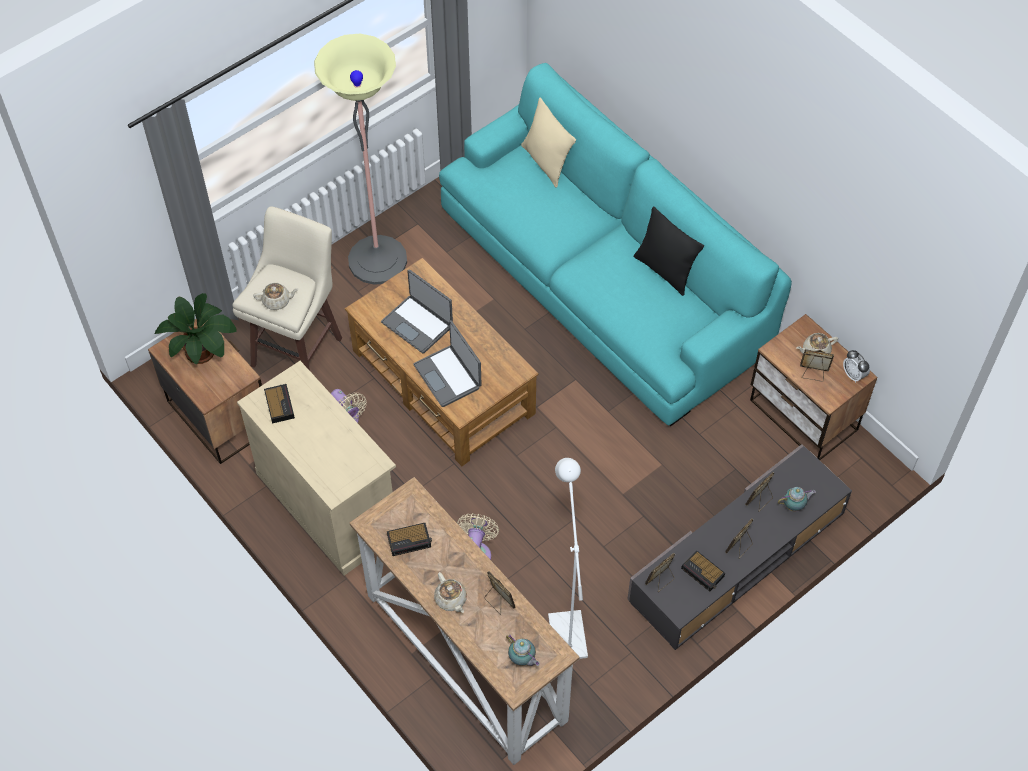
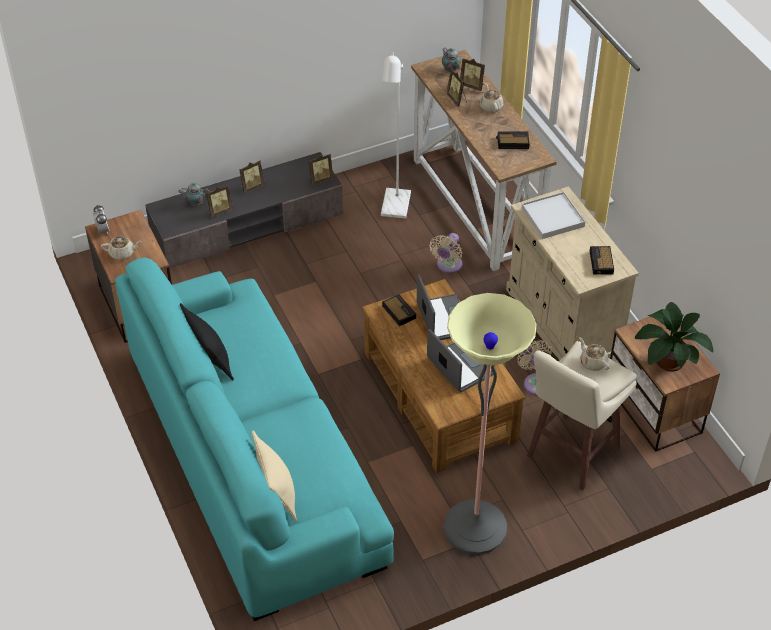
camera: 165 degrees left, 10 degrees down
(277, 301) = (593, 362): beige teapot -> beige teapot turned 45 degrees clockwise
(343, 456) = (552, 217): none -> white tray
(703, 573) = (286, 177): alarm clock -> alarm clock (398, 311)
(813, 374) = (135, 238): picture frame -> picture frame (472, 85)

